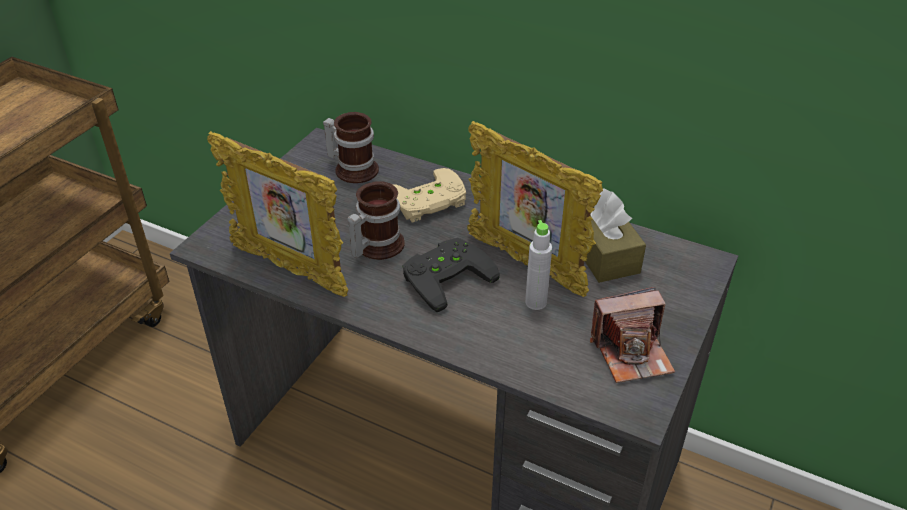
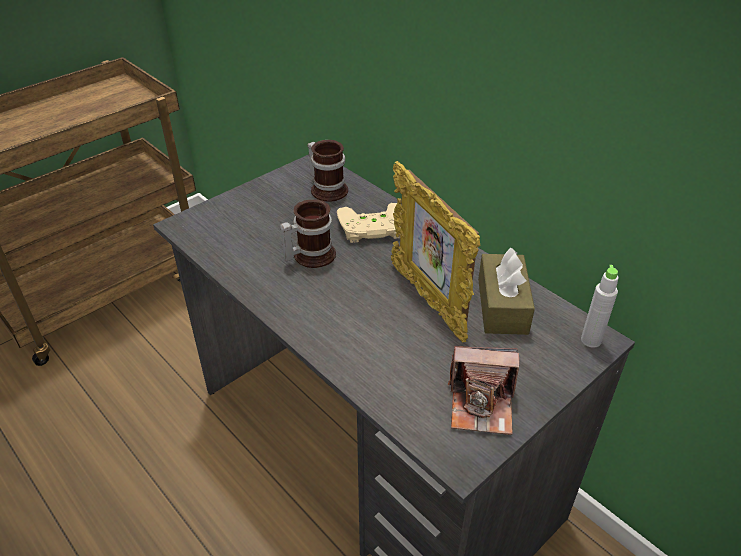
camera: 20 degrees right, 0 degrees up
(290, 269) = (233, 258): picture frame -> none
(445, 275) = (353, 293): black game controller -> none
(535, 302) = (418, 336): grey bottle -> grey bottle (591, 340)

